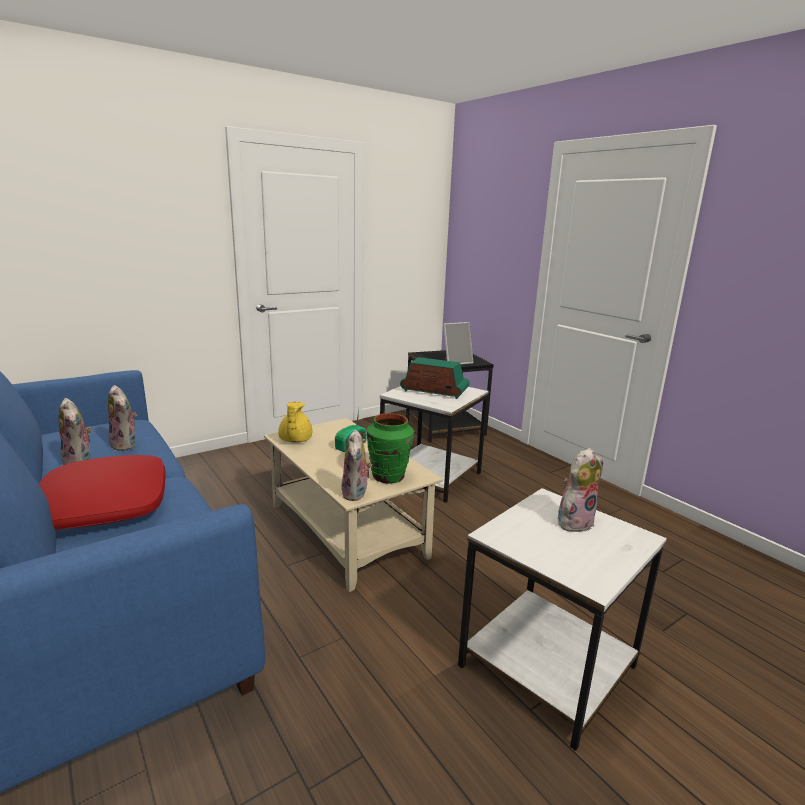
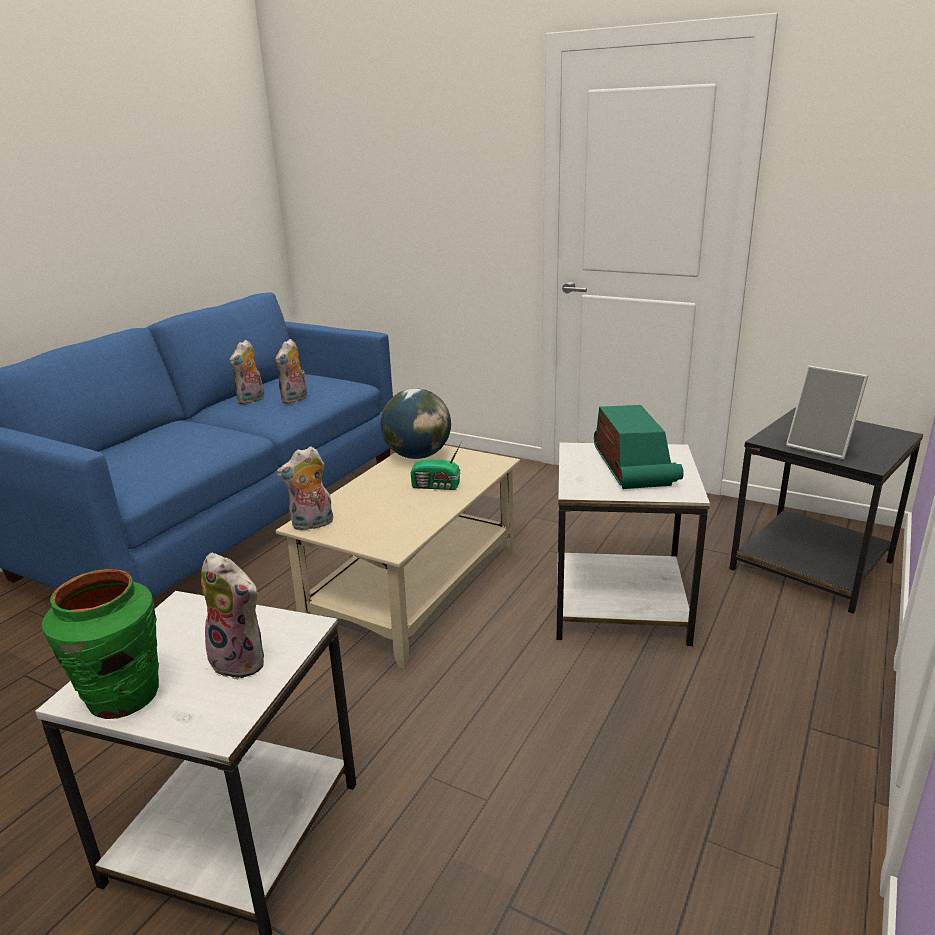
camera: 65 degrees right, 5 degrees up
(103, 505) = (181, 433): red pillow -> none
(294, 440) = (417, 456): yellow teapot -> globe
(388, 476) = (371, 529): green vase -> green vase (123, 697)

